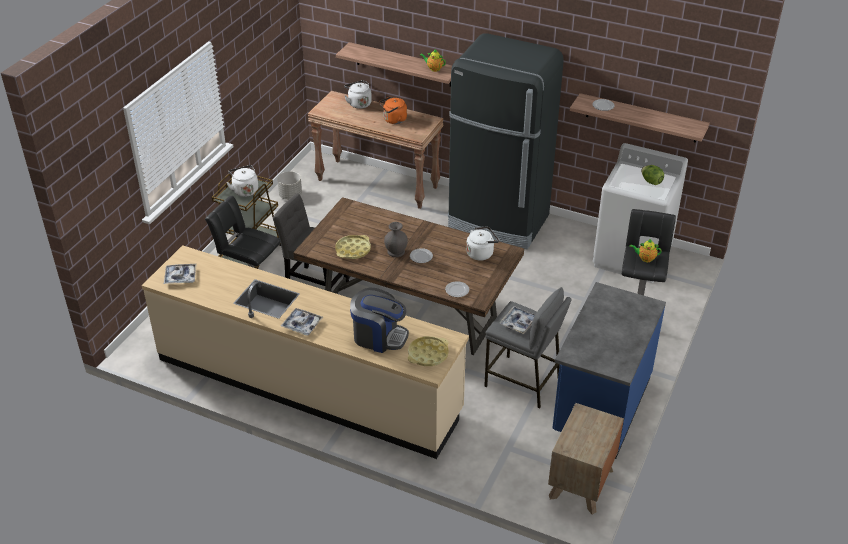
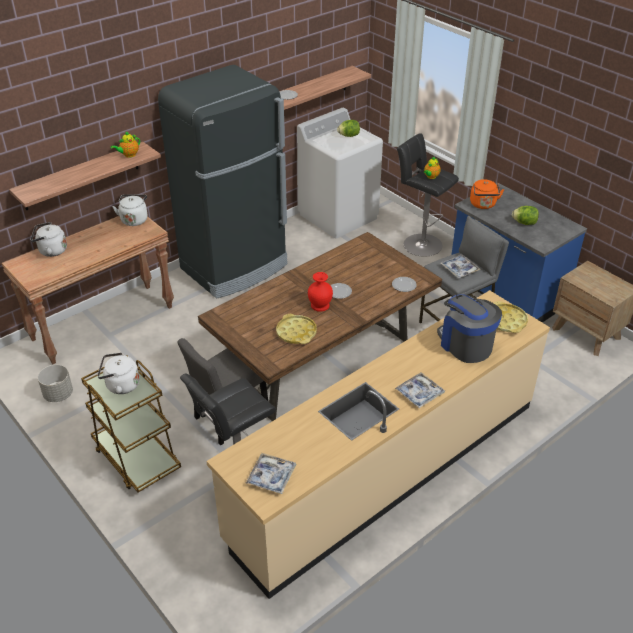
camera: 65 degrees left, 0 degrees up
(379, 336) = (465, 344): coffee machine -> coffee machine turned 75 degrees counterclockwise
(393, 120) = (109, 238): orange kettle -> orange kettle (483, 205)
(396, 252) = (320, 305): grey vase -> red vase
(481, 253) = (358, 256): white kettle -> white kettle (134, 219)
(600, 335) = (524, 223): none -> lettuce

